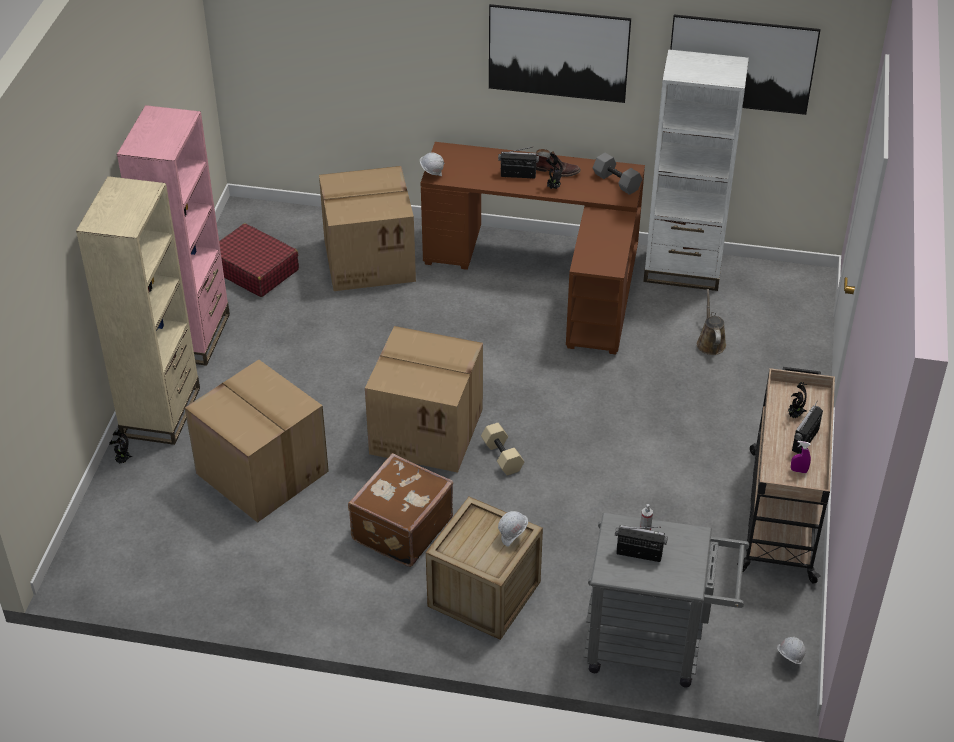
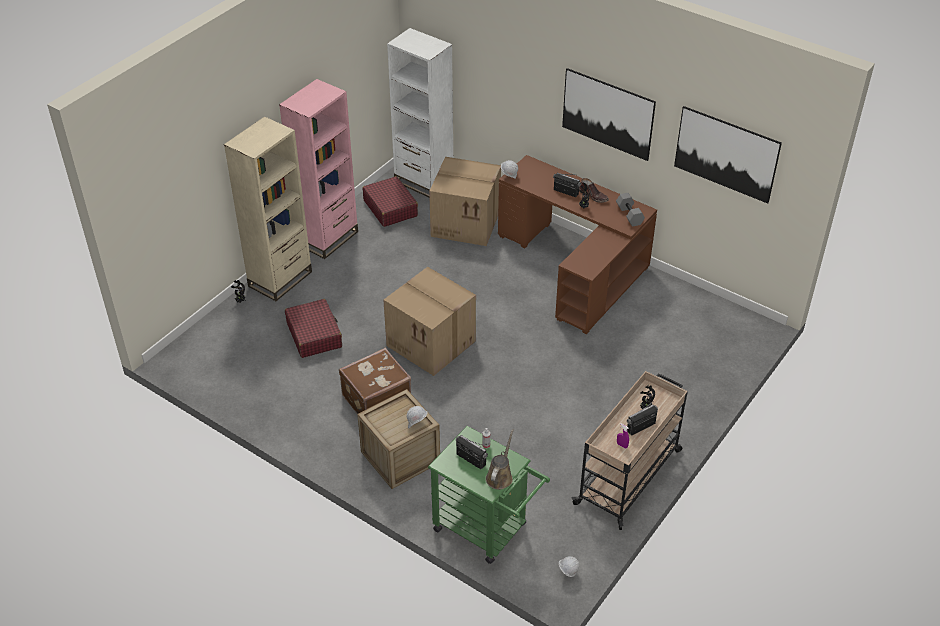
camera: 25 degrees right, 0 degrees up
(260, 472) = (314, 335): cardboard box -> red suitcase
(503, 456) = (468, 376): beige dumbbell -> none
(655, 646) = (486, 530): grey cart -> green cart
(683, 270) = (671, 292): white bookcase -> white bookcase (424, 182)
(710, 342) = (657, 347): brown watering can -> brown watering can (500, 476)

